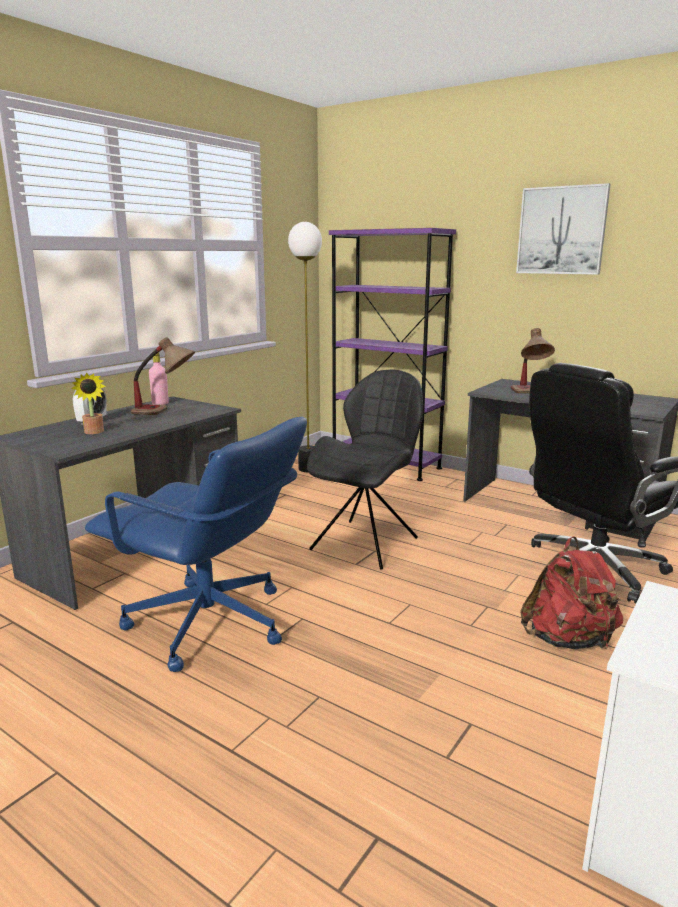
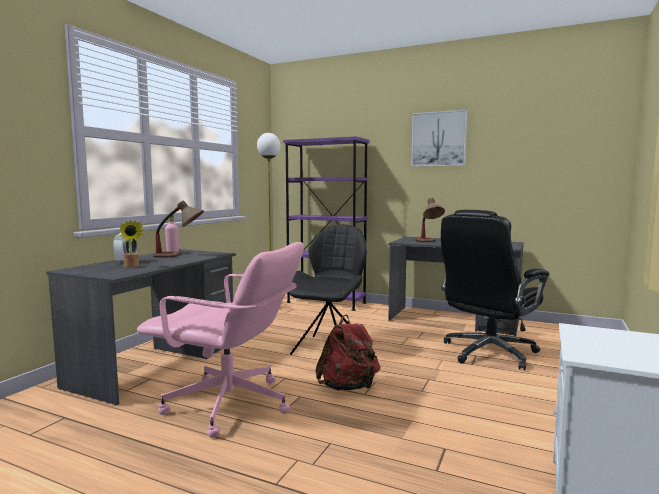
camera: 10 degrees left, 10 degrees down
(209, 624) = (229, 405): blue office chair -> pink office chair
(568, 640) = (490, 394): red backpack -> red backpack (348, 387)

